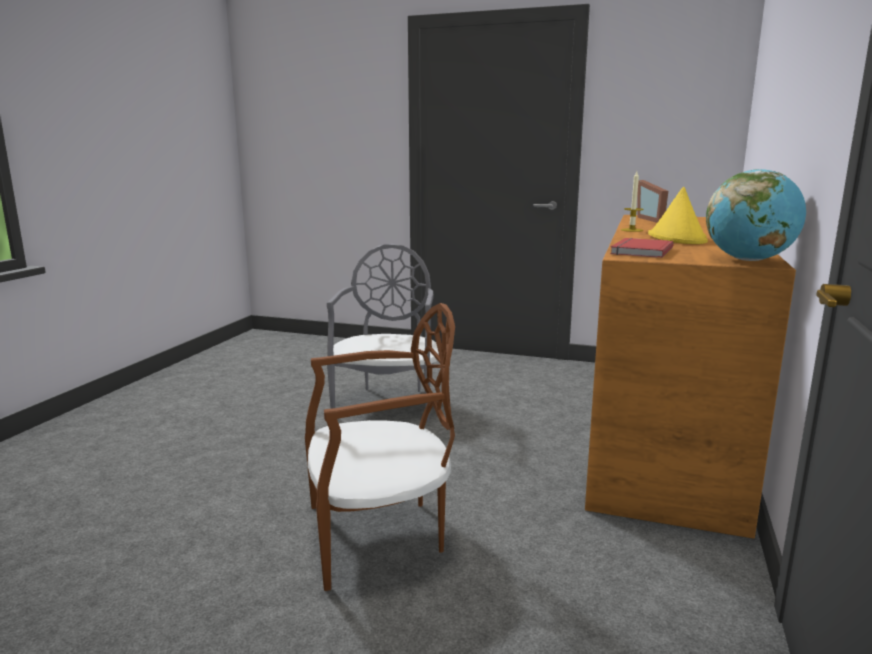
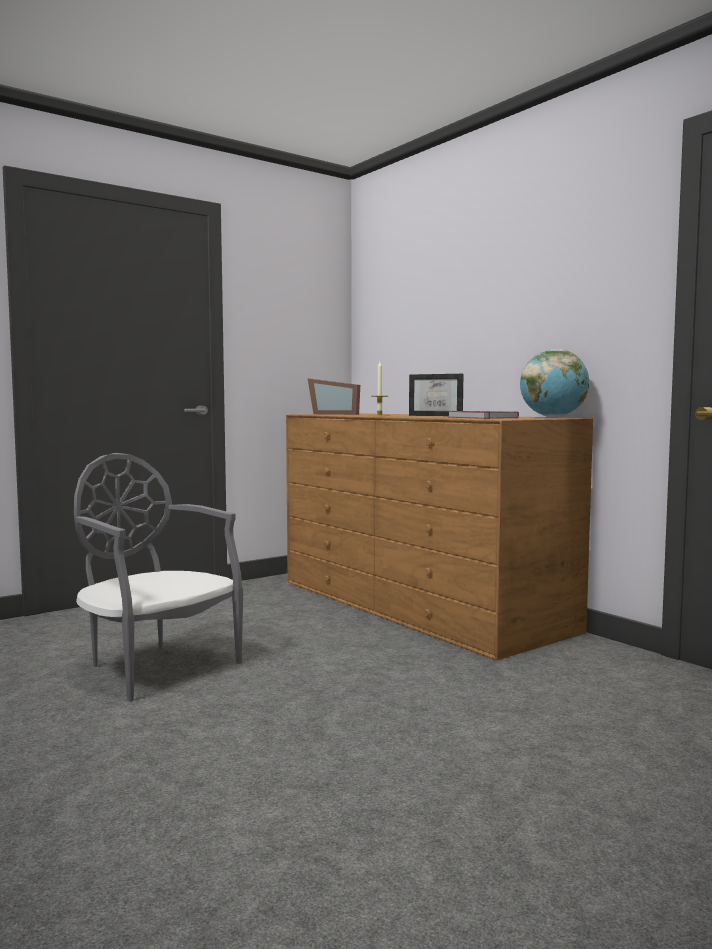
camera: 55 degrees left, 10 degrees down
(379, 535) = (440, 744): brown chair -> none
(677, 238) = (438, 416): yellow hat -> picture frame

